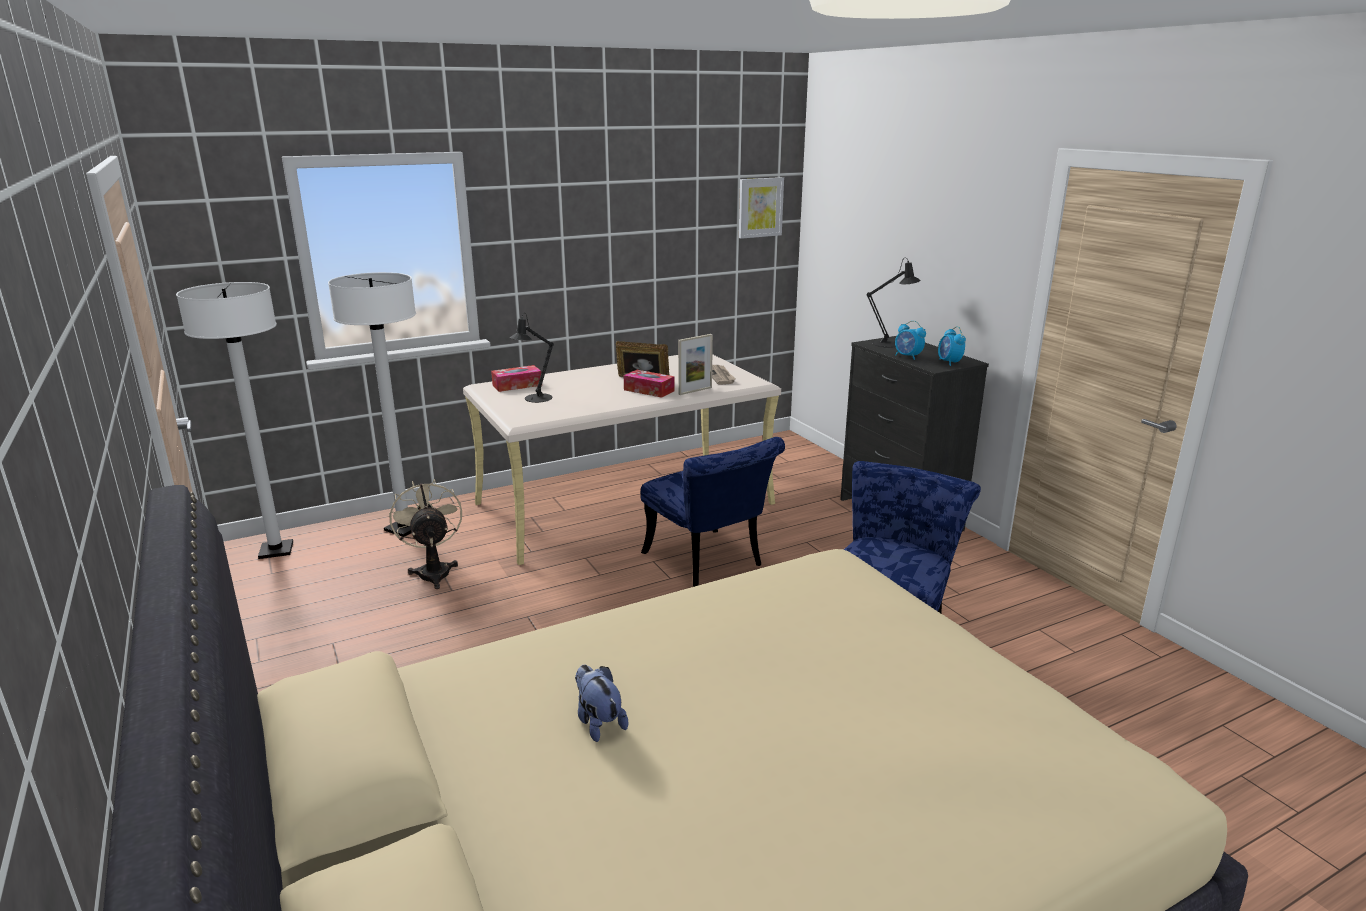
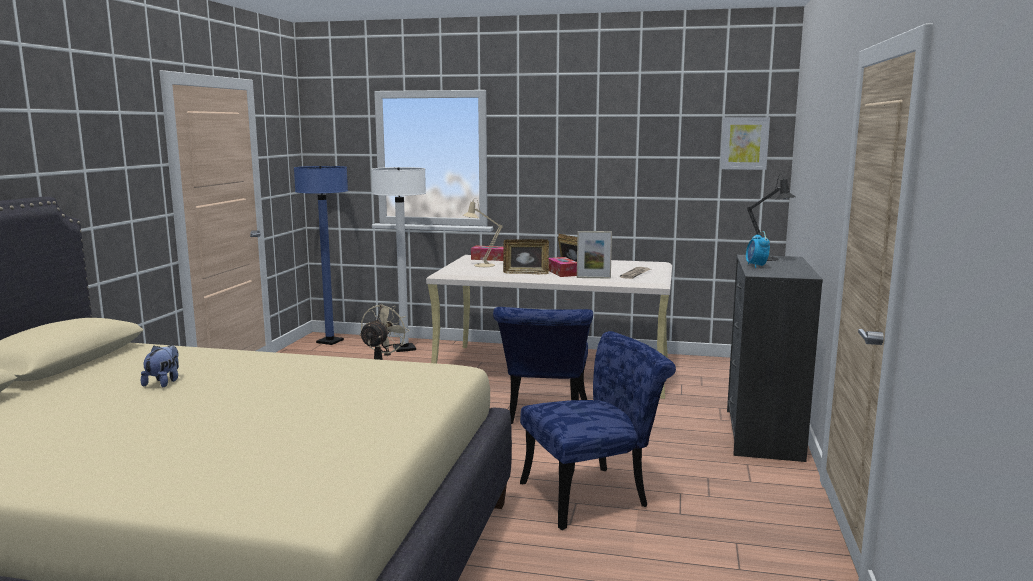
camera: 40 degrees right, 10 degrees down
(276, 551) = (330, 341): white floor lamp -> blue floor lamp
(535, 399) = (481, 265): black table lamp -> beige table lamp
(614, 400) = (526, 273): none -> picture frame
(949, 362) = (783, 273): alarm clock -> none

